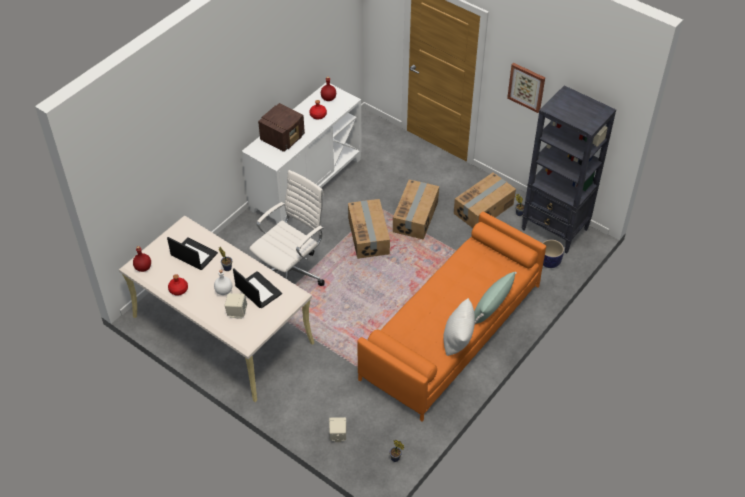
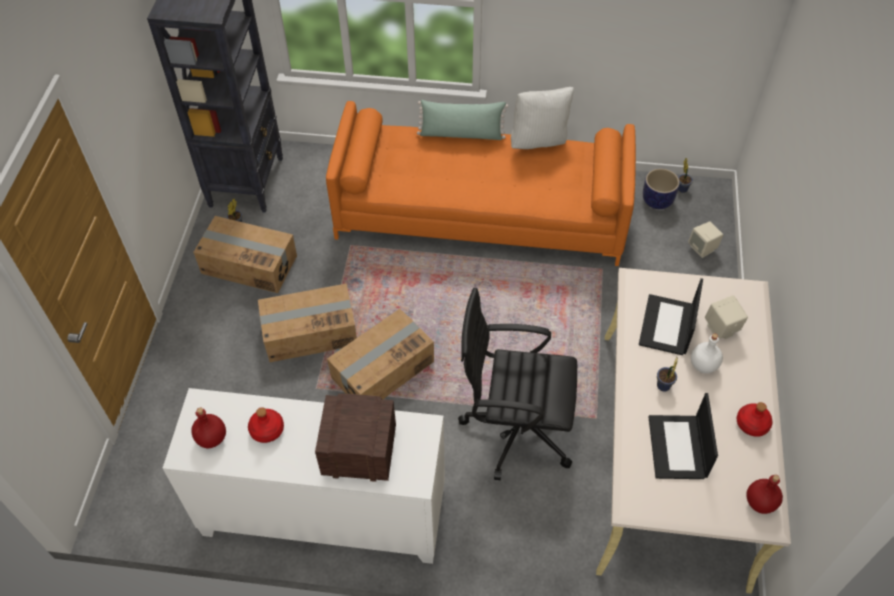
camera: 120 degrees left, 5 degrees up
(291, 273) = (515, 427): white office chair -> black office chair
(526, 87) = (129, 101): picture -> none
(549, 262) = (307, 168): planter -> planter (657, 200)

